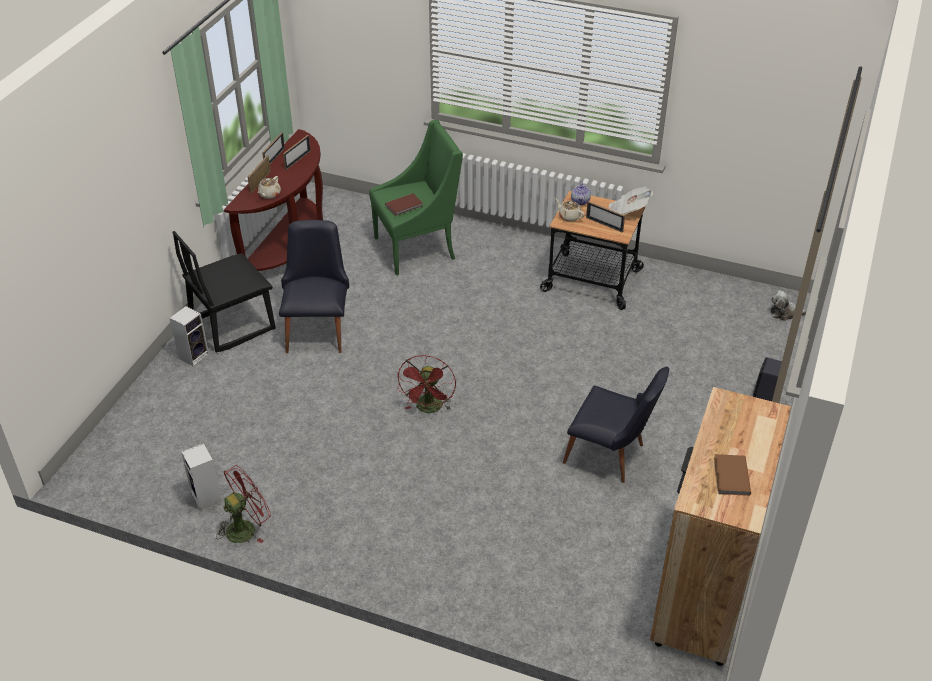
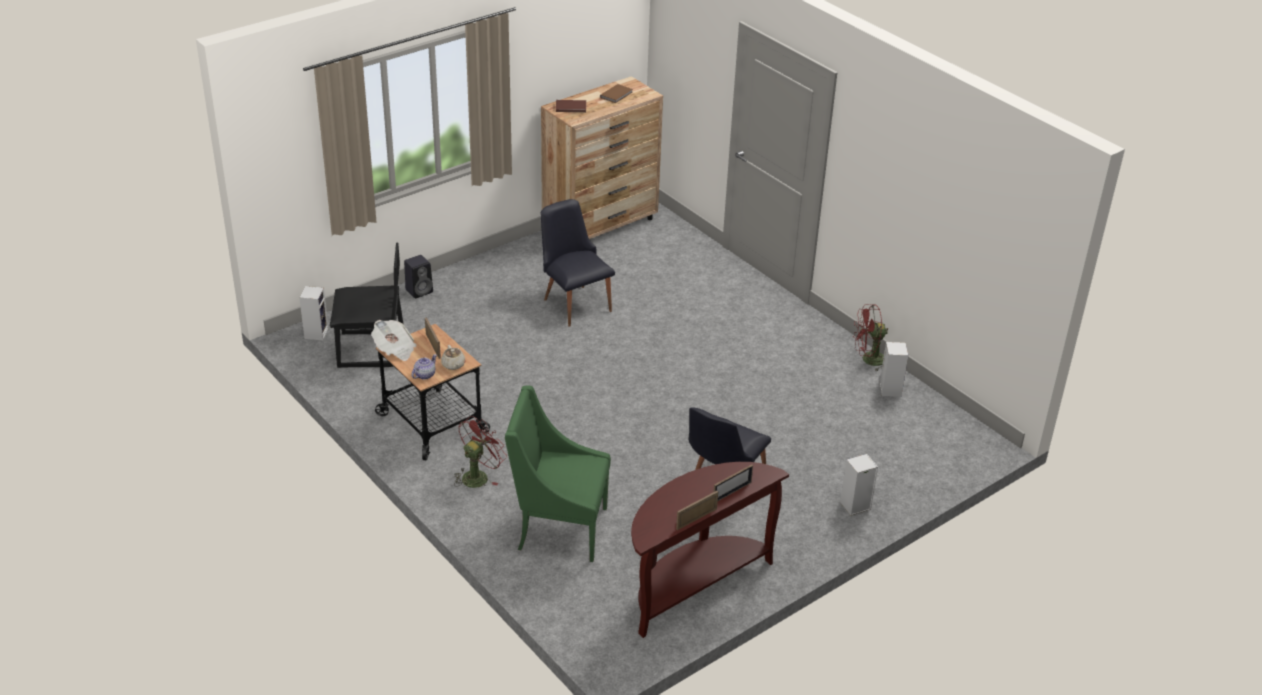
camera: 150 degrees left, 5 degrees down
(232, 324) = (803, 523): black chair -> black chair (371, 350)
(269, 194) = (731, 472): beige teapot -> none
(297, 160) = (672, 505): picture frame -> none
(405, 206) = (580, 465): brown book -> brown book (570, 107)
(429, 409) = (677, 381): red fan -> red fan (478, 475)
(785, 313) = (316, 333): plush toy -> speaker

